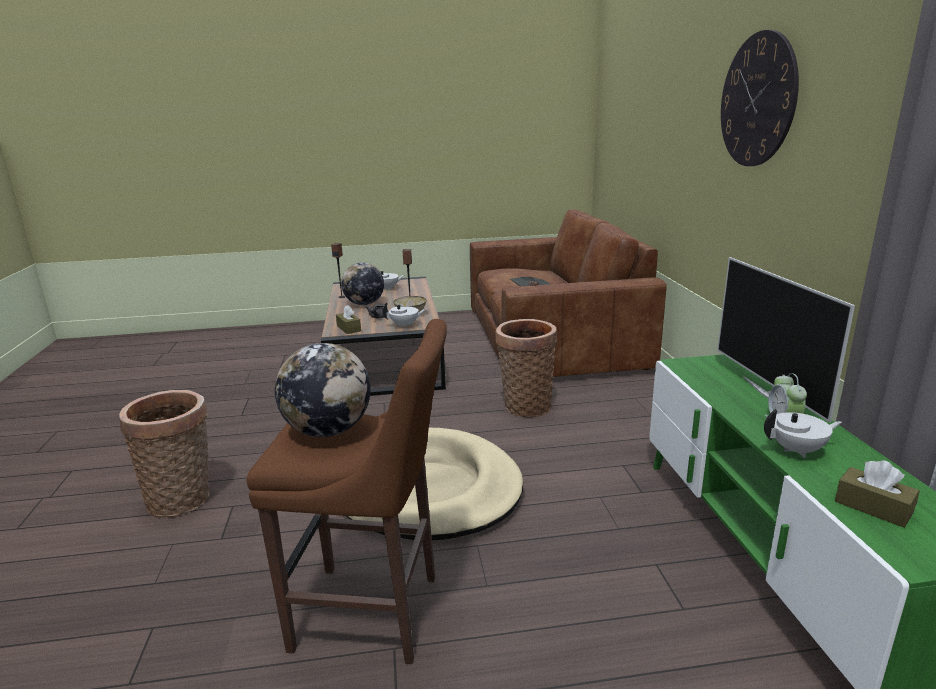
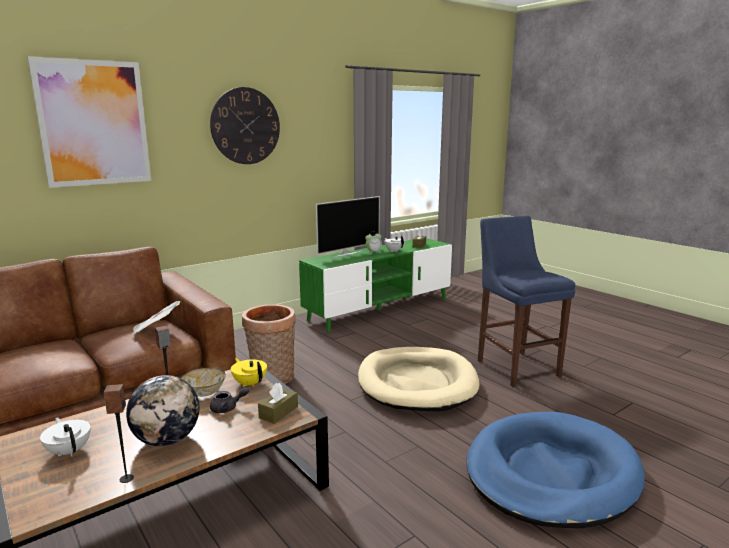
camera: 120 degrees left, 5 degrees down
(183, 499) = (551, 473): basket -> blue dog bed
(328, 430) = (530, 274): globe -> none
(374, 613) = (515, 366): brown stool -> blue stool
(405, 325) = (250, 383): white teapot -> yellow teapot
(658, 96) = (93, 123): none -> picture

